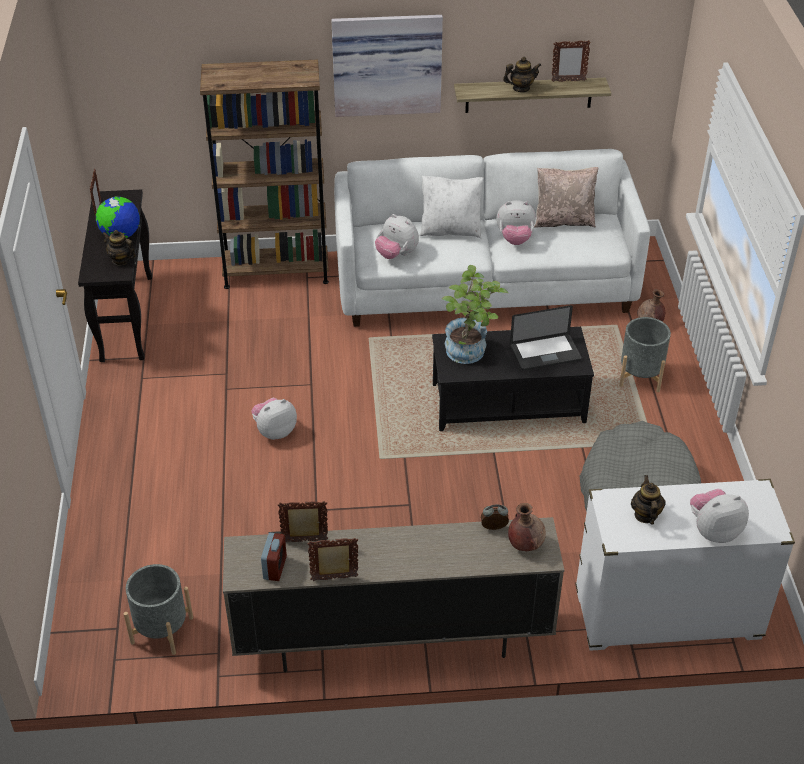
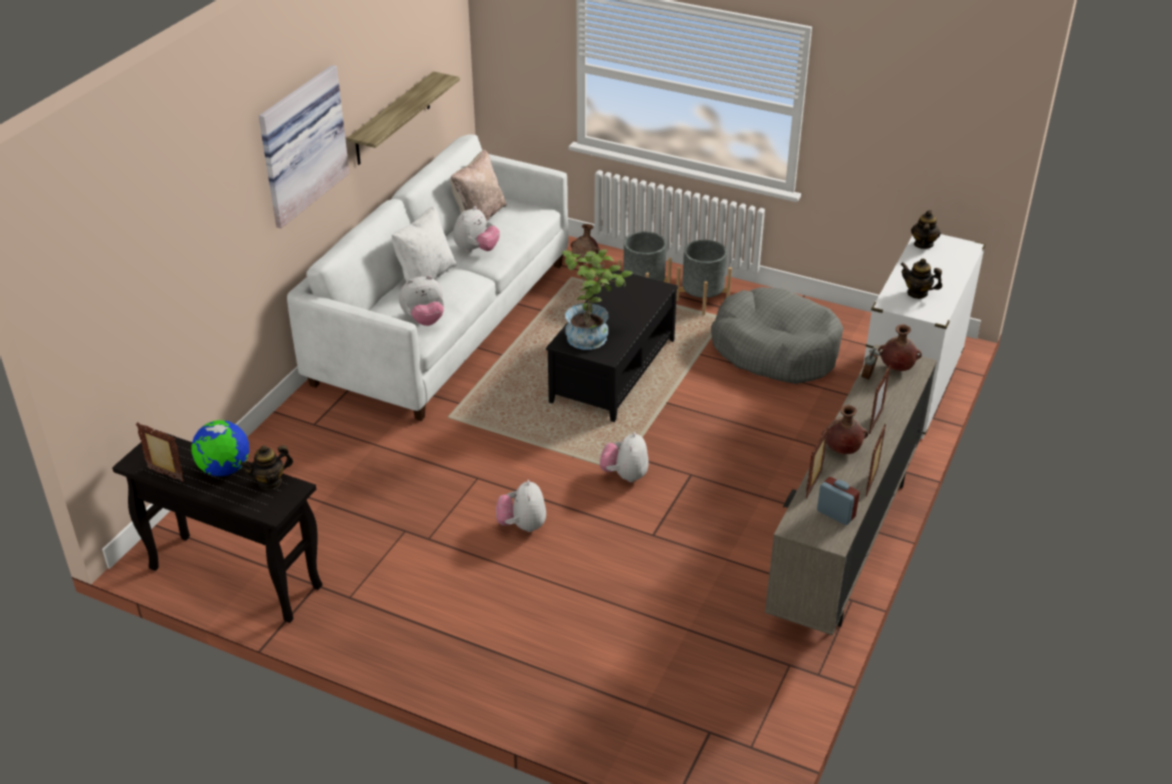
camera: 60 degrees left, 5 degrees down
(162, 630) = (734, 697): grey planter -> grey planter (702, 300)
(276, 272) = (281, 442): brown bookcase -> none
(368, 544) = (841, 450): none -> brown vase
(521, 88) = (399, 110): teapot -> teapot (923, 244)
(545, 353) = (630, 298): laptop -> none
(568, 81) = (417, 87): picture frame -> picture frame (875, 422)
(713, 530) = (953, 271): plush toy -> plush toy (624, 475)

